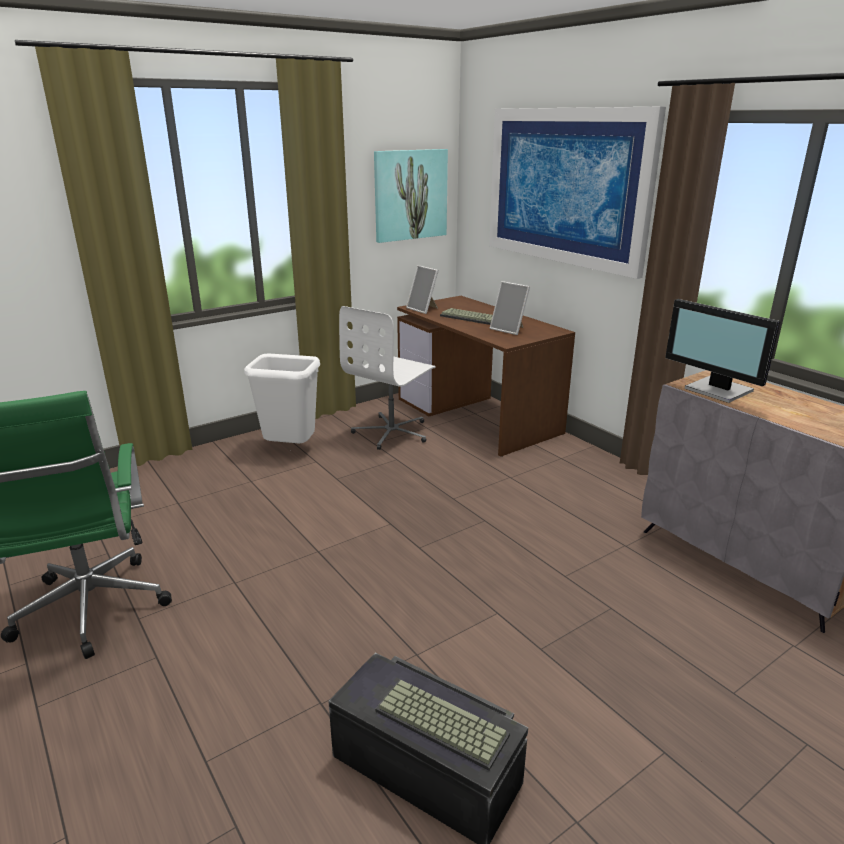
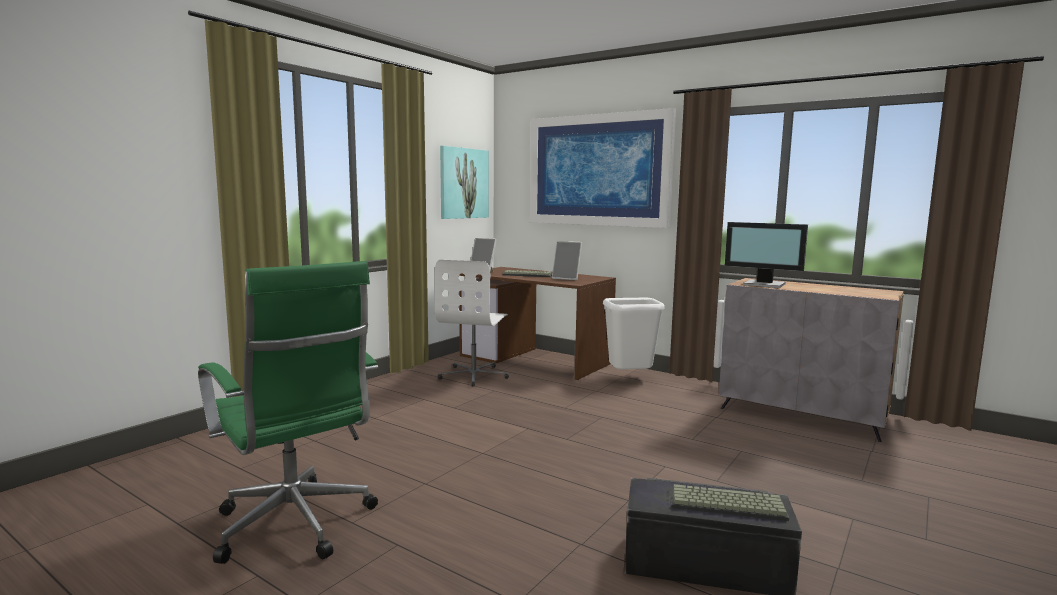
camera: 20 degrees left, 15 degrees down
(289, 450) = (392, 395): white trash can -> white trash can (629, 379)

